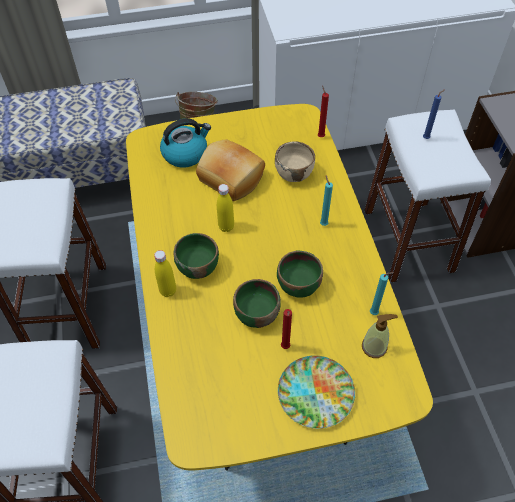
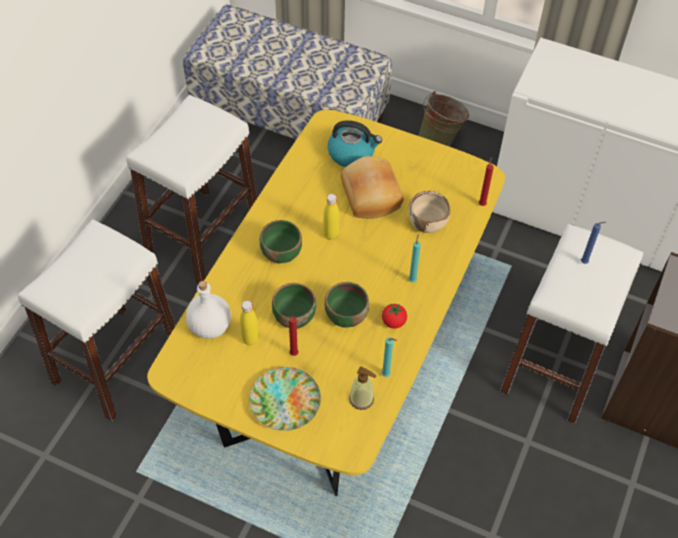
camera: 35 degrees right, 0 degrees up
(168, 291) = (244, 257): yellow bottle -> yellow bottle (250, 339)
(190, 372) = (209, 326): none -> white bottle
(340, 266) = (393, 322): none -> tomato

